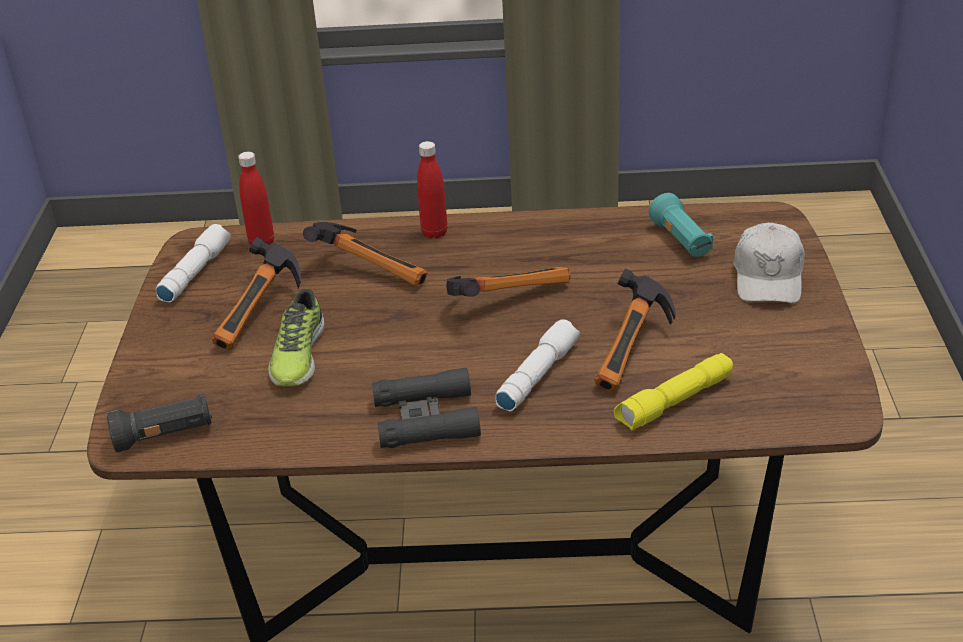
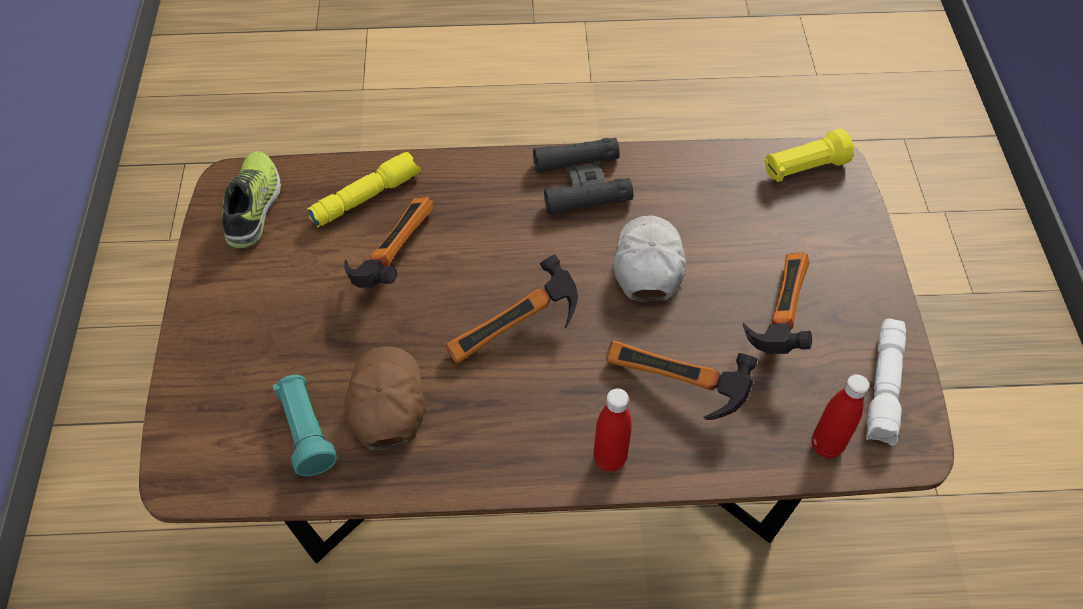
camera: 175 degrees right, 20 degrees up
(165, 436) = (803, 168): black flashlight -> yellow flashlight
(297, 355) = (718, 257): shoe -> shoe (254, 206)
(537, 375) = (485, 229): white flashlight -> none
(618, 257) = (386, 403): none -> brown cap
(768, 277) = (226, 362): white cap -> white cap (648, 264)

